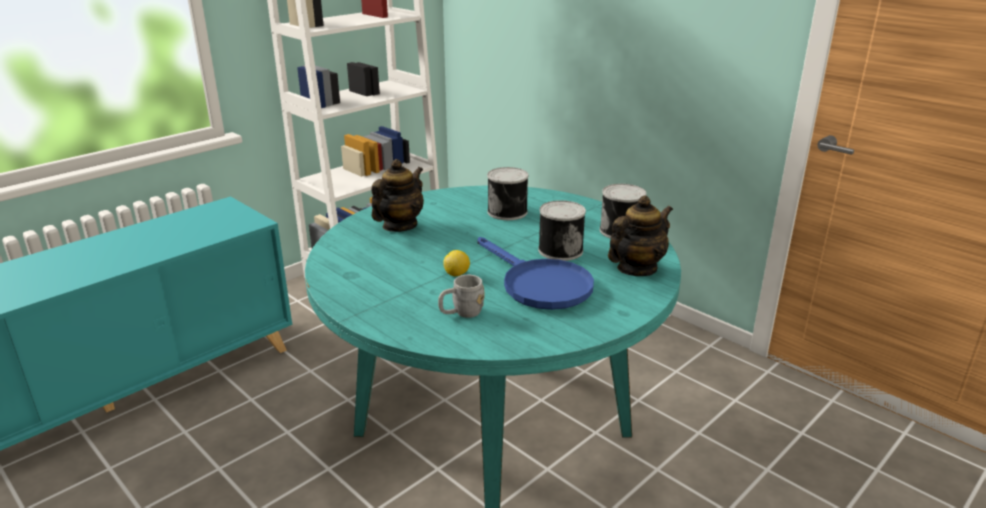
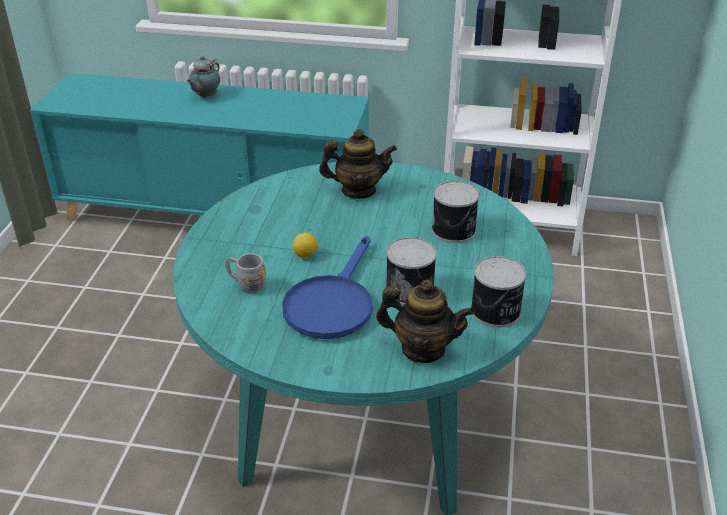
camera: 55 degrees right, 10 degrees up
(58, 261) = (205, 96): none -> teapot

